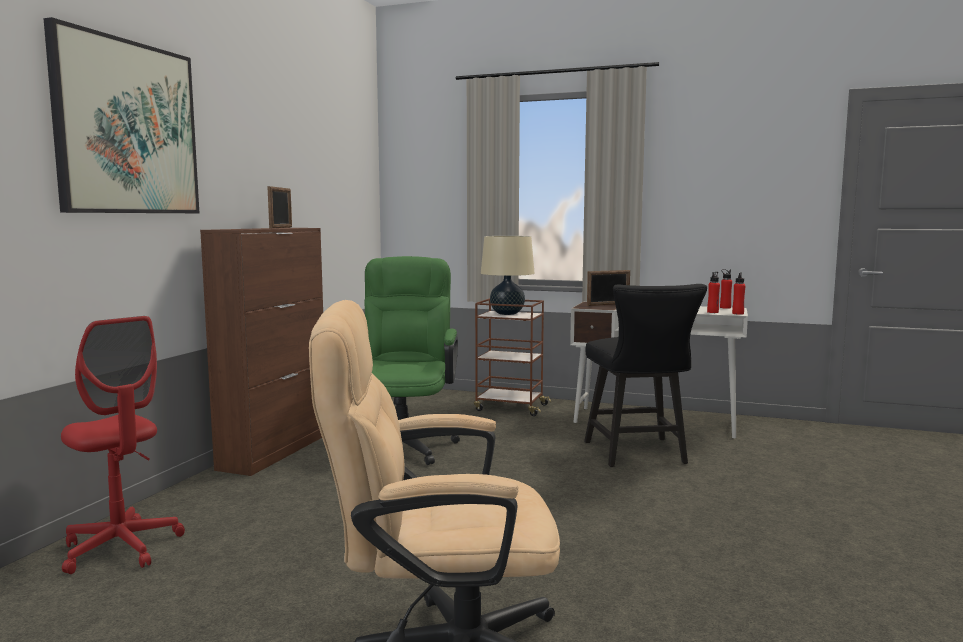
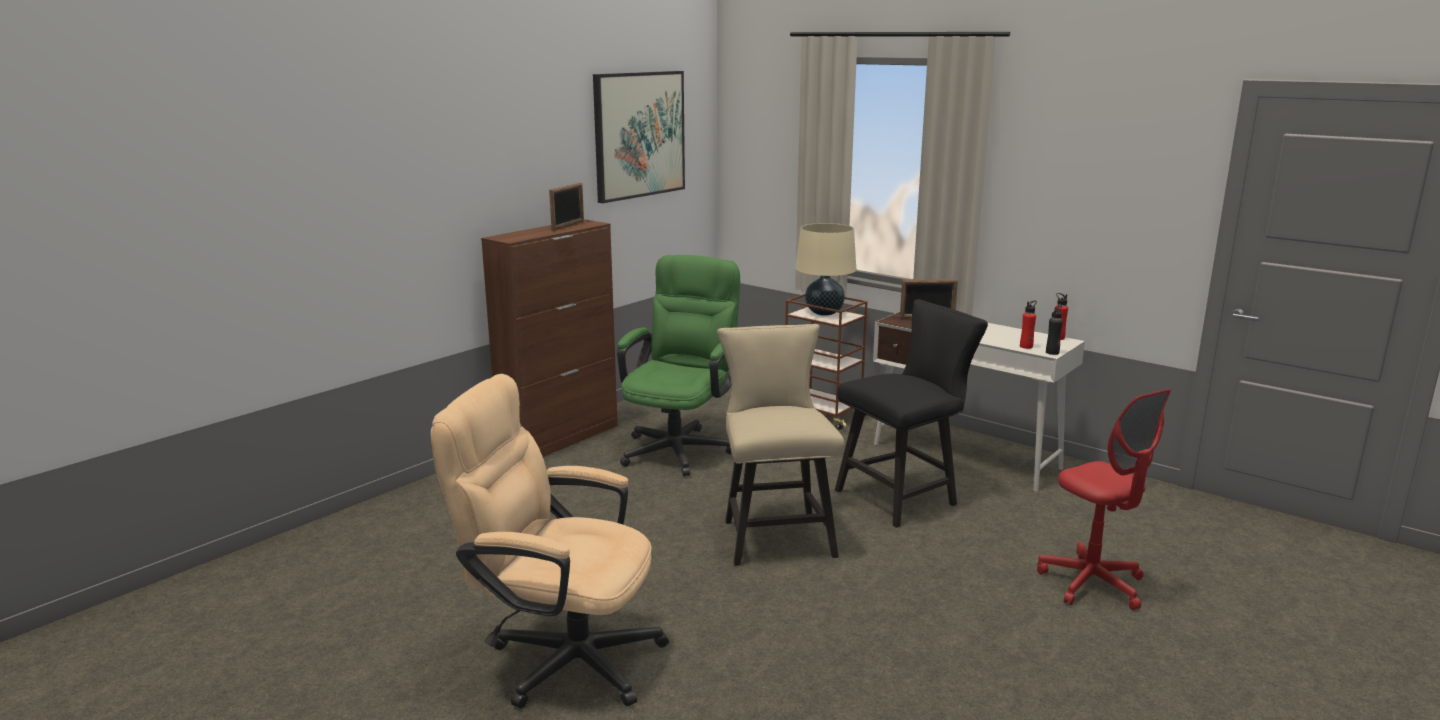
camera: 20 degrees right, 10 degrees up
(121, 548) = (394, 520): red office chair -> red office chair (1092, 584)
(127, 128) = (408, 157): picture -> picture (639, 135)
(559, 498) = (775, 534): none -> beige chair
(638, 455) = (903, 496): black chair -> black chair turned 135 degrees counterclockwise
(738, 313) = (1052, 352): red bottle -> black bottle

